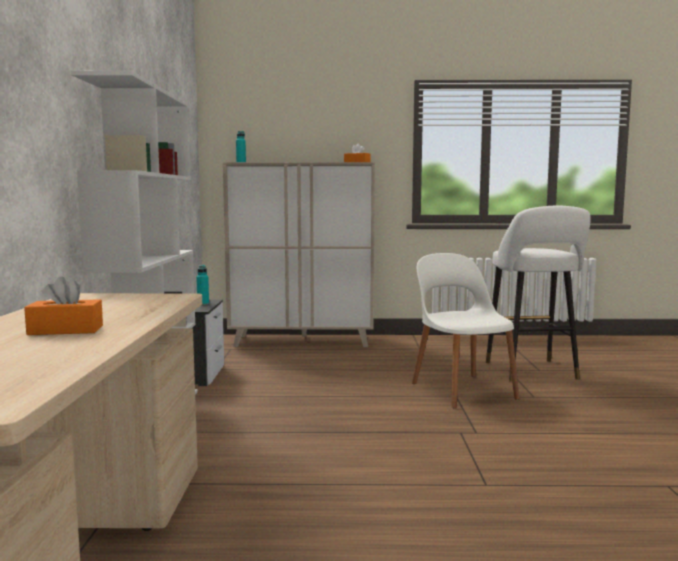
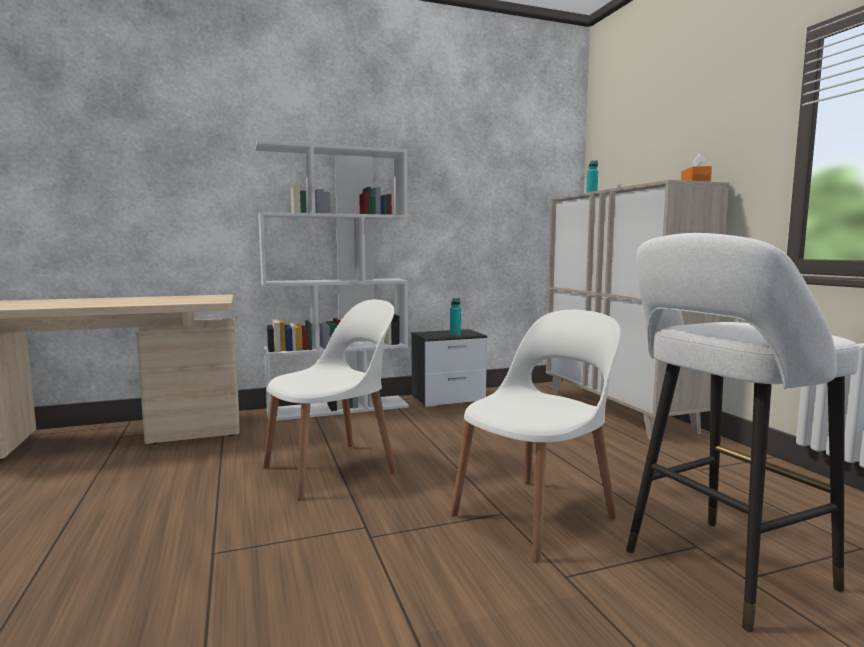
camera: 70 degrees right, 0 degrees up
(66, 330) = (94, 302): orange tissue box -> none
(340, 434) = (333, 468): none -> white chair

